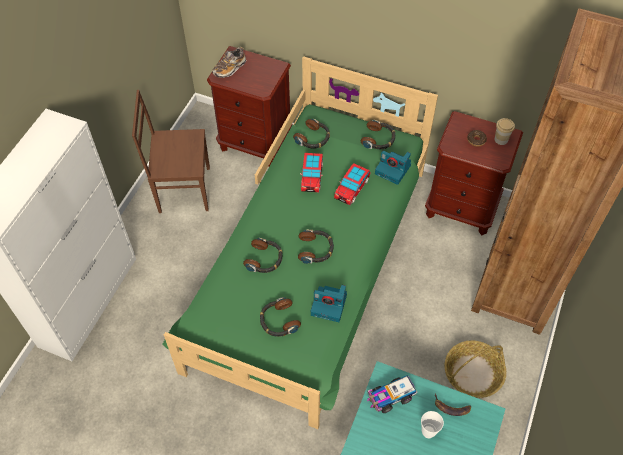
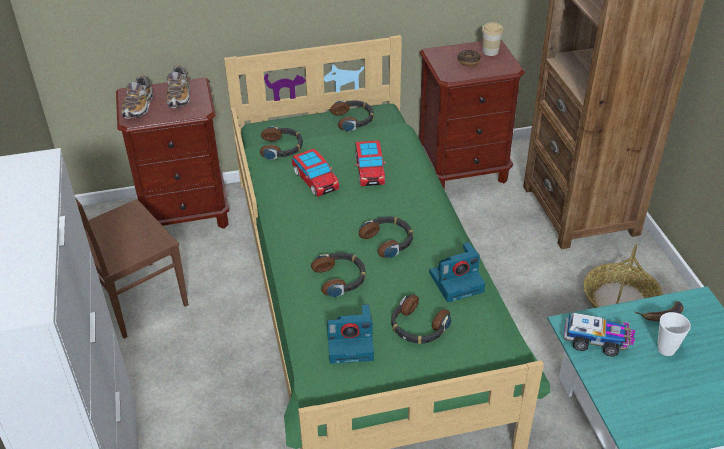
camera: 35 degrees left, 15 degrees down
(260, 72) = (179, 96): none -> shoe
(390, 397) = (597, 341): toy truck -> toy truck turned 105 degrees counterclockwise
(393, 169) = (396, 137): camera -> camera (351, 343)

